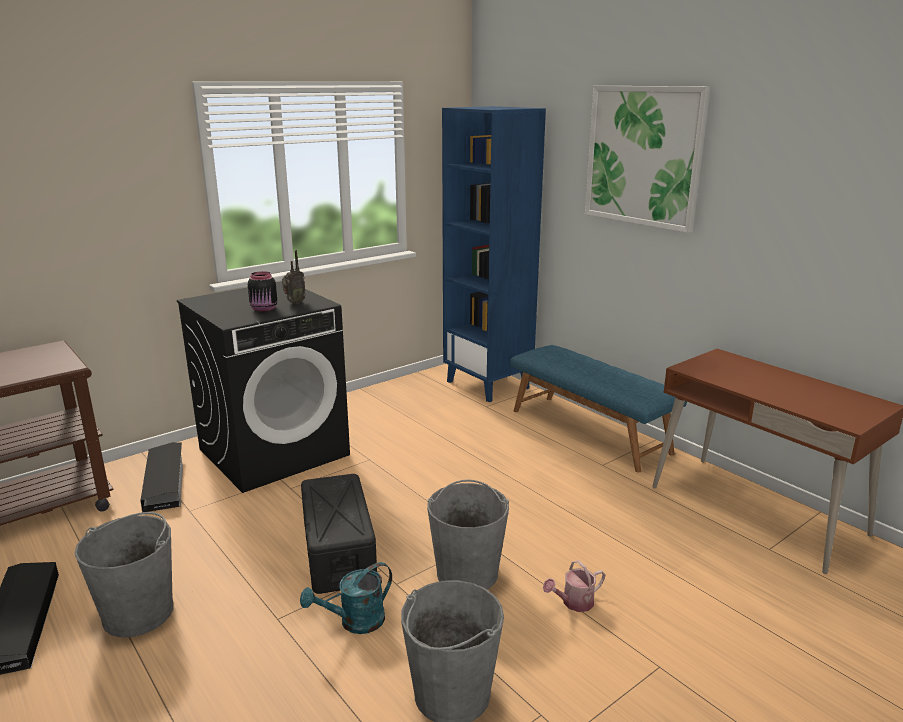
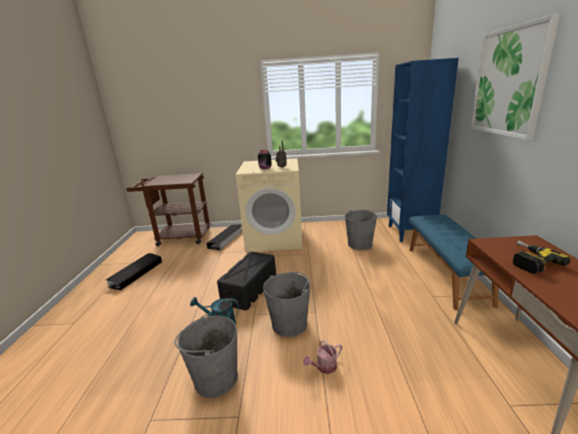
camera: 40 degrees right, 0 degrees up
(139, 613) = (165, 285): grey bucket -> grey bucket (360, 244)
(274, 451) = (275, 238): black washing machine -> beige washing machine
(574, 603) = (324, 367): watering can -> watering can turned 45 degrees counterclockwise
(744, 378) = (528, 261): none -> power drill

